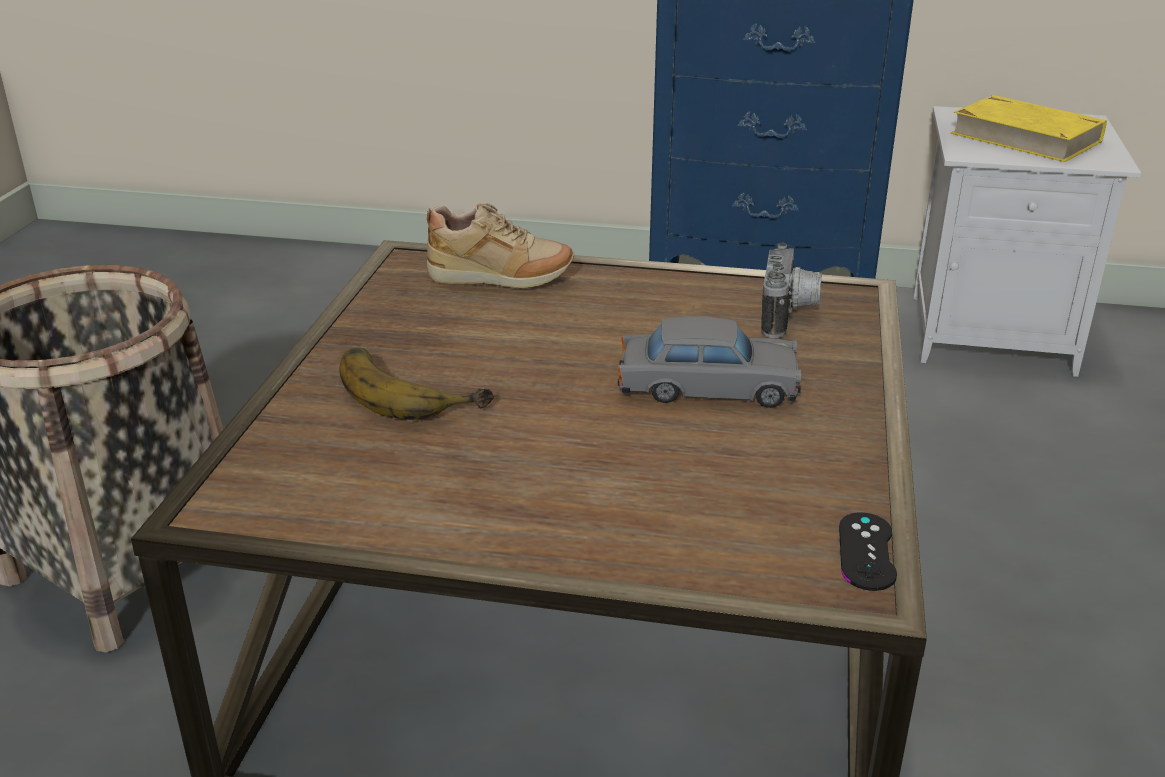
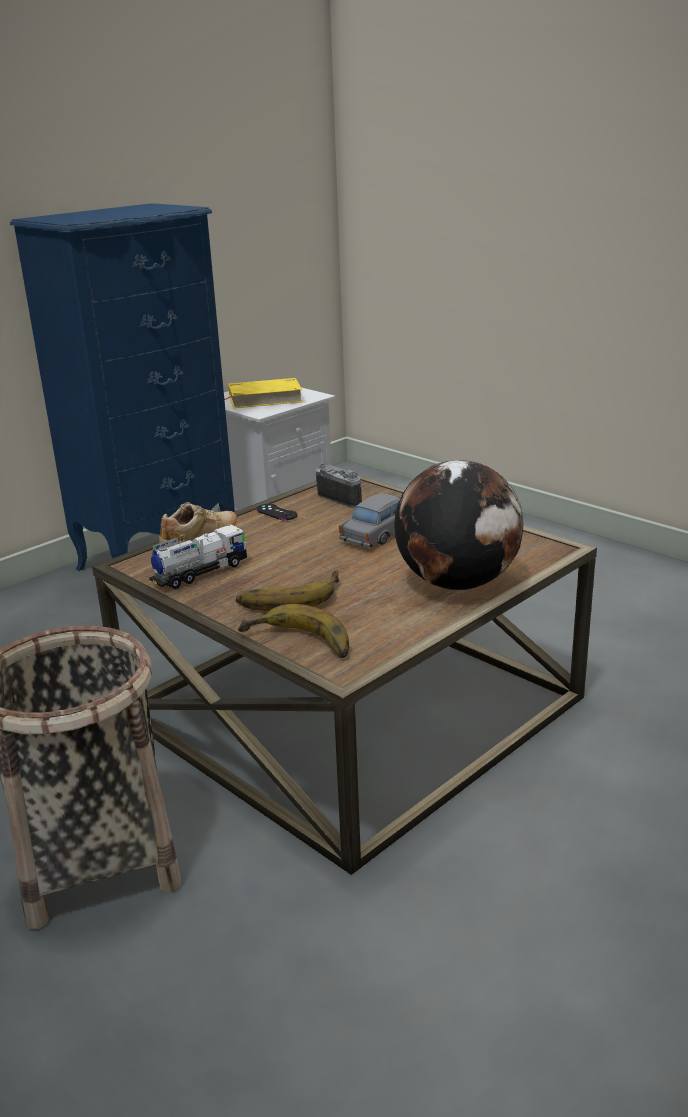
camera: 55 degrees left, 5 degrees down
(267, 445) = (297, 644): none -> banana
(423, 305) = (200, 573): none -> toy truck
(593, 518) = (457, 583): none -> globe
(866, 551) = (538, 539): black game controller -> black game controller (276, 512)

